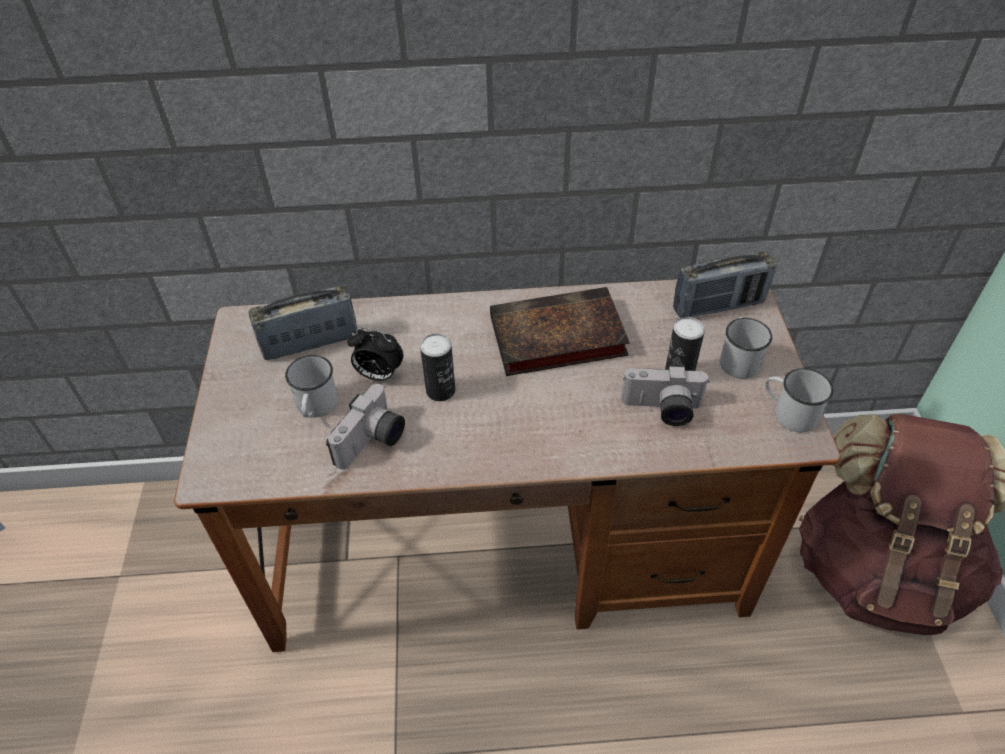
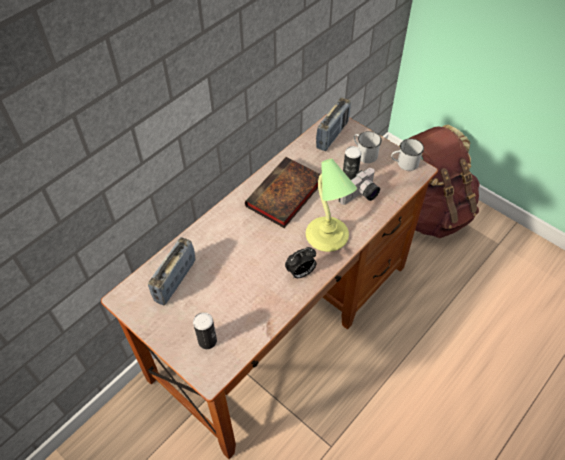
camera: 45 degrees left, 5 degrees up
(316, 407) = (218, 307): white mug -> none
(373, 443) = (264, 301): camera -> none
(378, 375) = (228, 270): alarm clock -> alarm clock (300, 273)
(440, 390) = (264, 255): can -> can (207, 341)
(549, 427) = (327, 236): none -> table lamp

